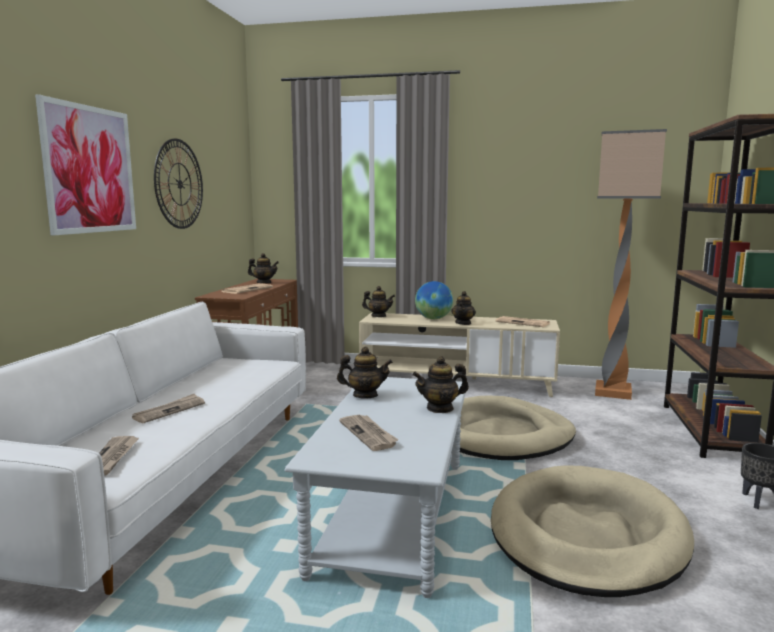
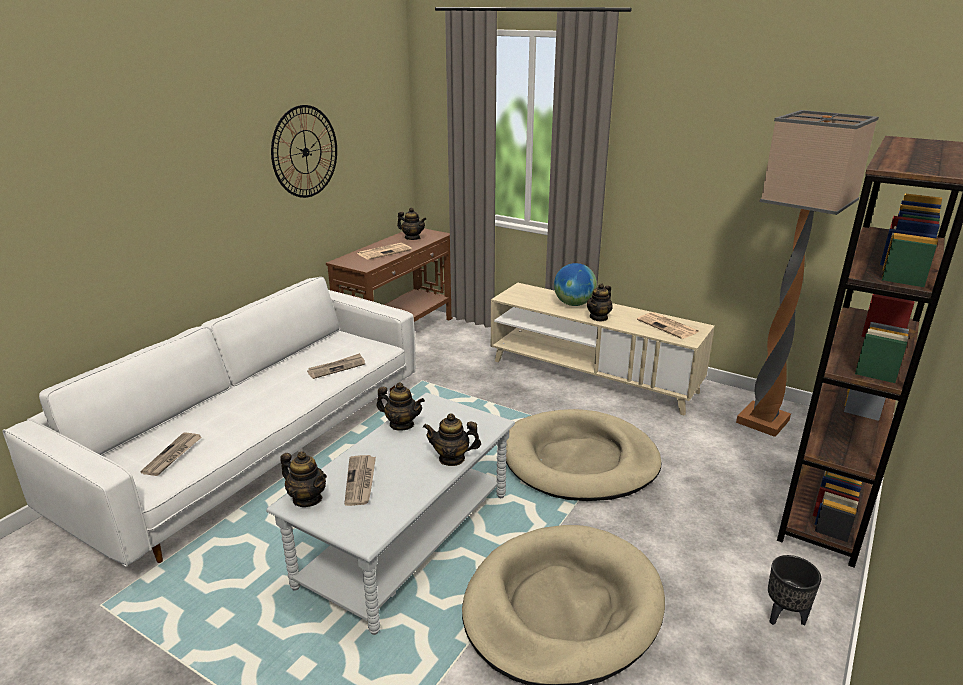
camera: 20 degrees right, 15 degrees up
(90, 169) = (192, 167): picture -> none
(169, 410) = (247, 403): newspaper -> newspaper (337, 368)
(378, 316) = (519, 291): teapot -> teapot (307, 499)

